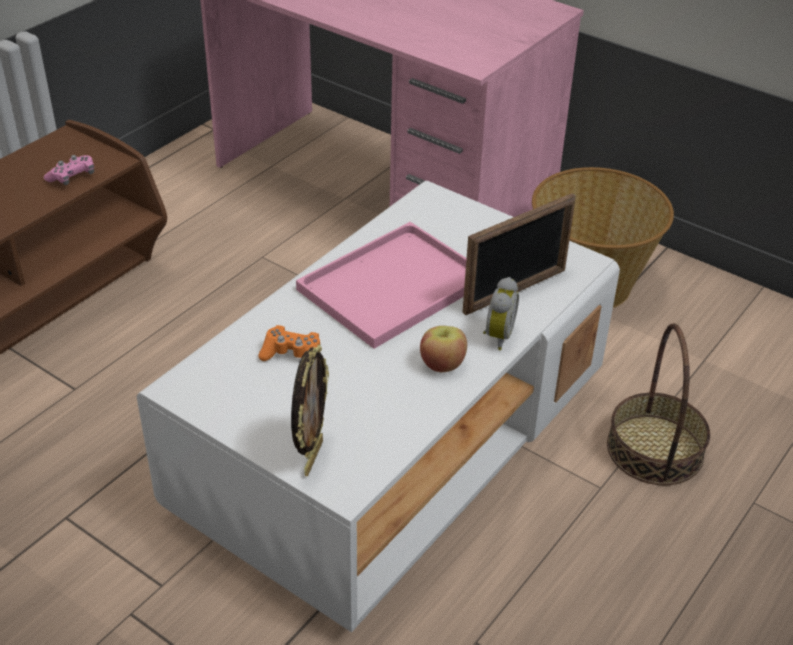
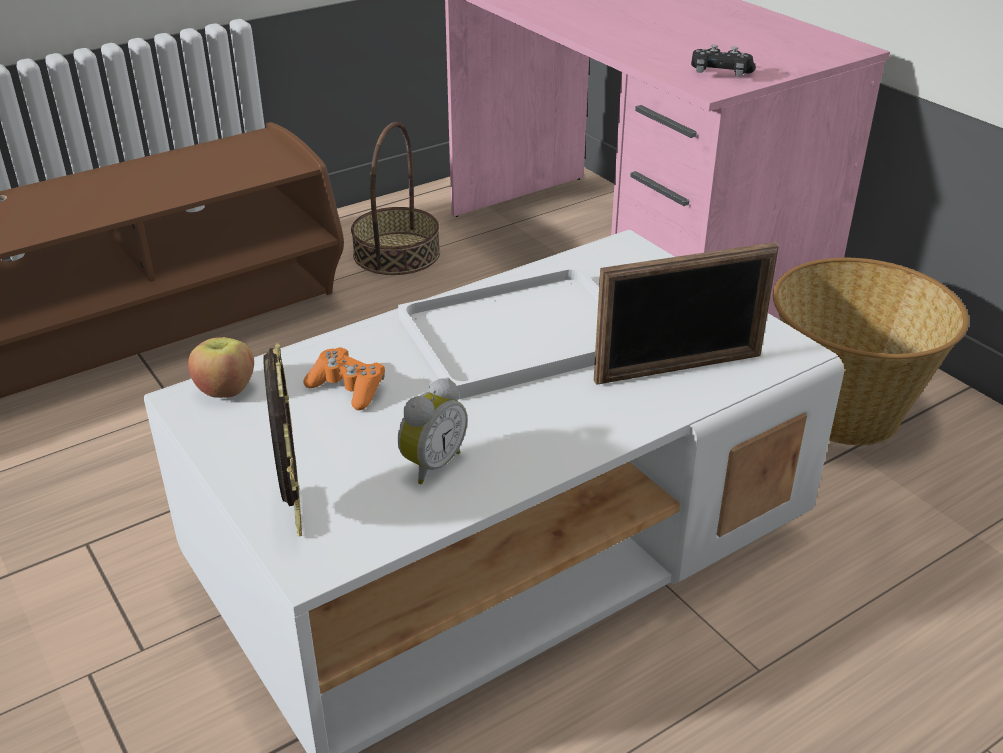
camera: 20 degrees right, 5 degrees down
(72, 177) = (238, 174): pink game controller -> none
(311, 457) = (294, 513): picture frame -> picture frame turned 45 degrees counterclockwise
(394, 283) = (523, 332): pink tray -> white tray
(442, 364) = (532, 436): apple -> apple (226, 389)
(475, 51) = (720, 74): none -> black game controller
(496, 336) = (624, 417): alarm clock -> alarm clock (430, 464)
(655, 449) = (859, 638): basket -> basket (397, 254)

